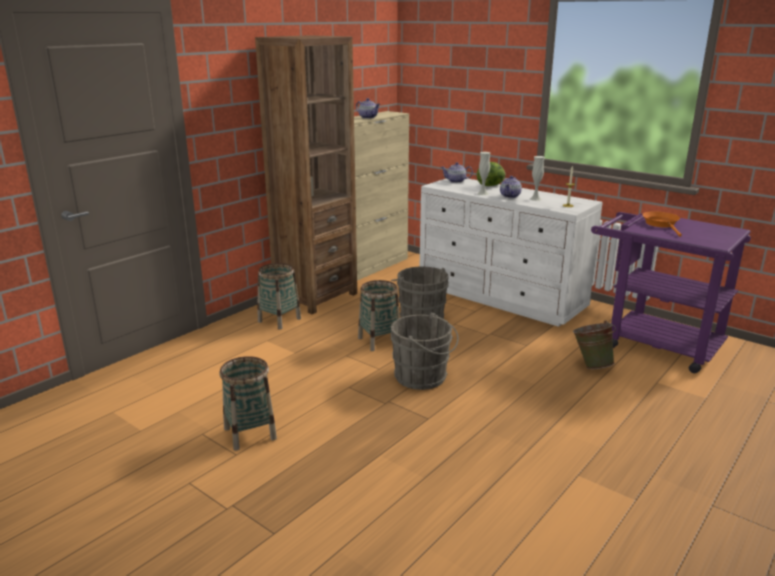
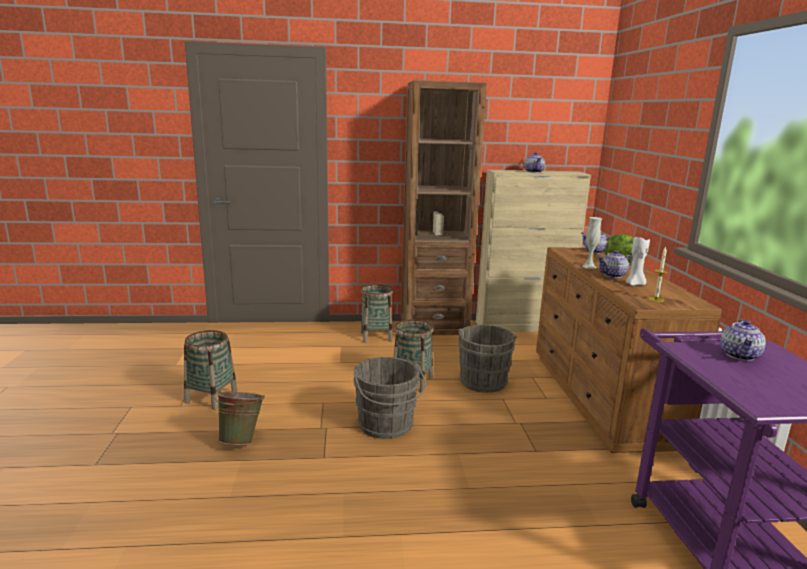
camera: 45 degrees right, 5 degrees down
(501, 297) = (601, 398): white dresser -> brown dresser
(535, 199) = (635, 284): white vase -> white candle
(591, 365) = (569, 508): green bucket -> green bucket (242, 439)
(661, 224) = (740, 355): orange frying pan -> teapot

